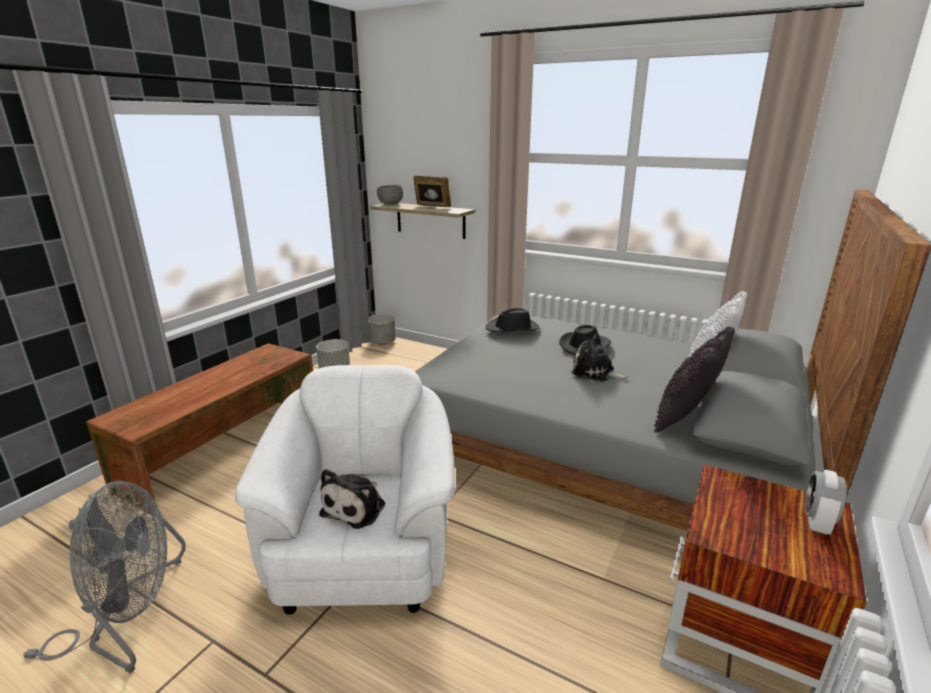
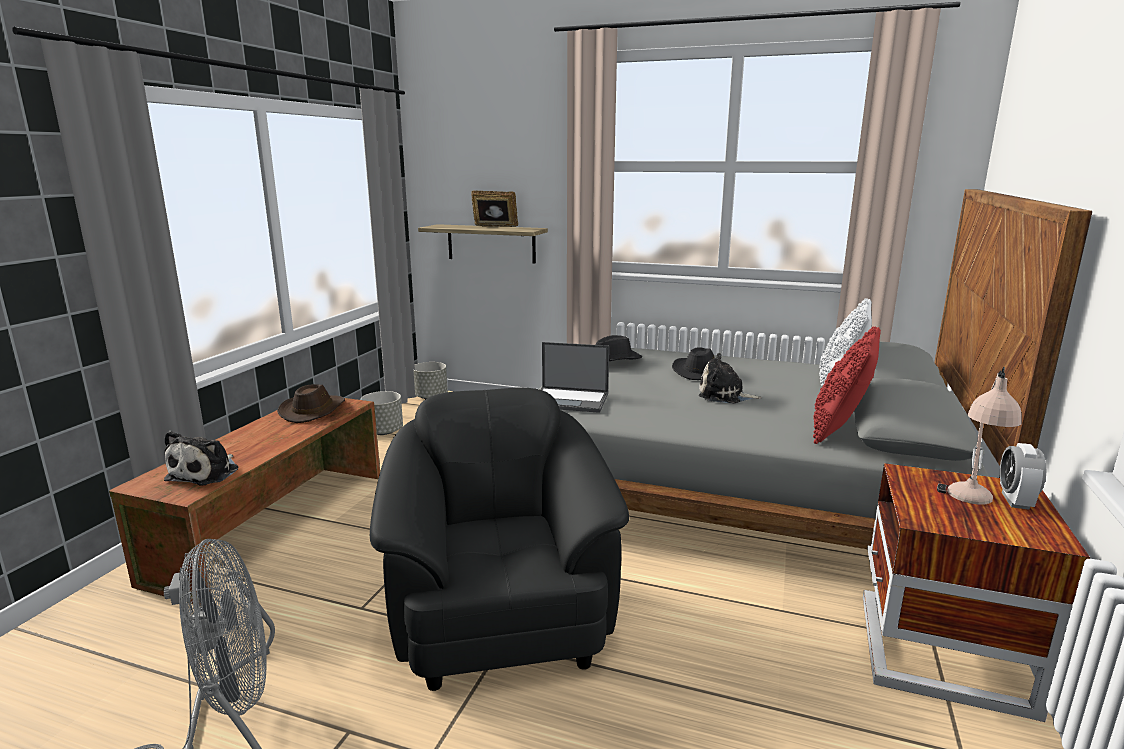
camera: 10 degrees left, 5 degrees down
(262, 359) = (313, 410): none -> brown hat
(356, 507) = (505, 550): plush toy -> plush toy (206, 473)
(364, 553) = (501, 617): white armchair -> black armchair
(390, 204) = (441, 226): grey bowl -> none
(460, 368) = (571, 400): none -> laptop
(685, 418) = (839, 429): black pillow -> red pillow
(767, 521) = (969, 504): none -> beige table lamp

